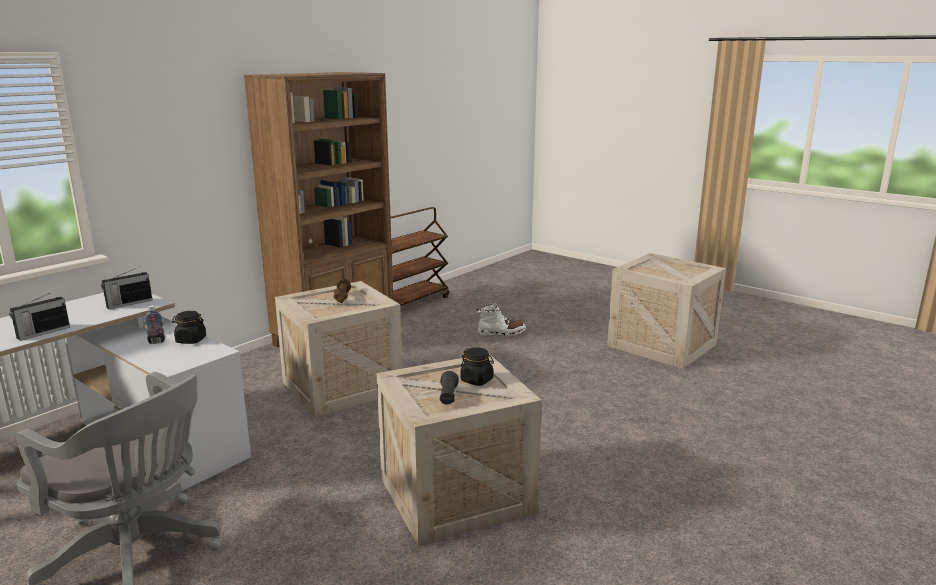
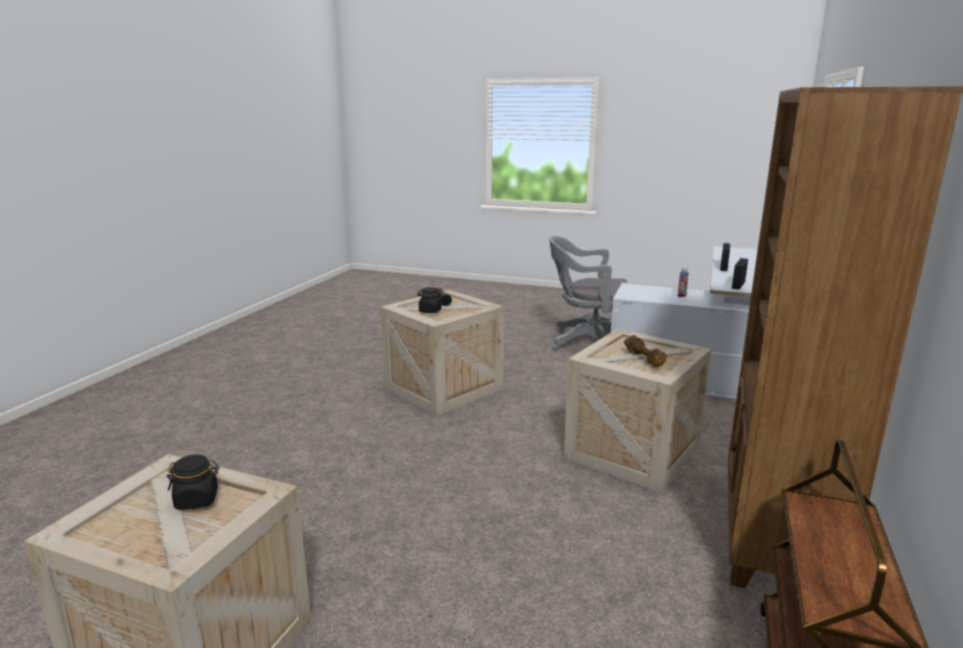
camera: 160 degrees right, 0 degrees up
(191, 340) = (662, 299): black jar -> black jar (197, 500)
(501, 332) = (523, 616): white boot -> none

